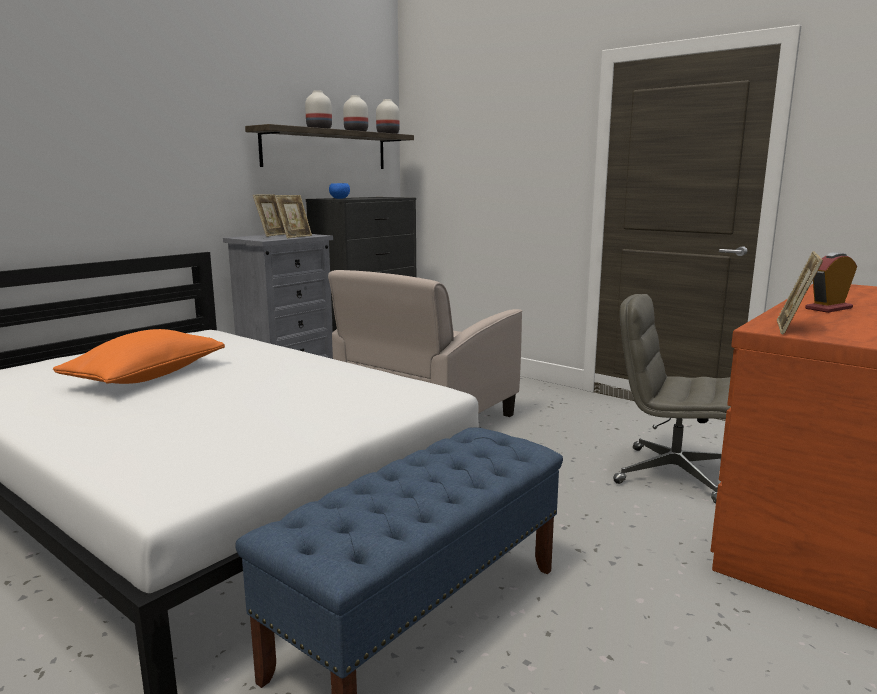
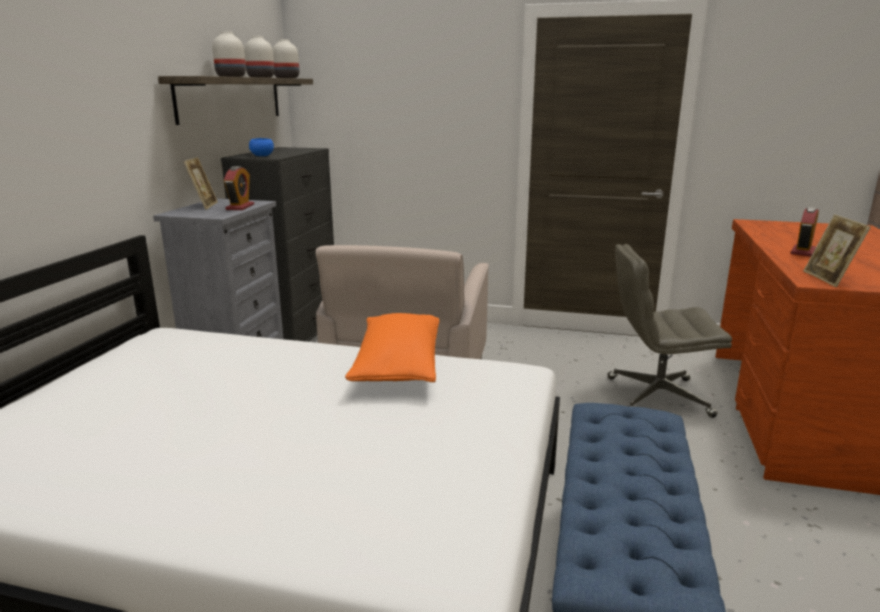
camera: 25 degrees left, 5 degrees up
(147, 377) = (184, 414): orange pillow -> orange pillow (398, 366)
(295, 237) = (240, 207): picture frame -> alarm clock

